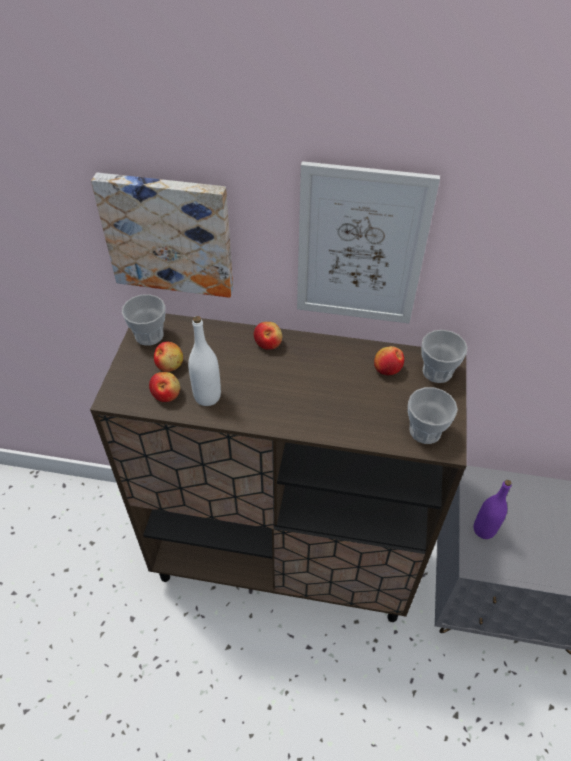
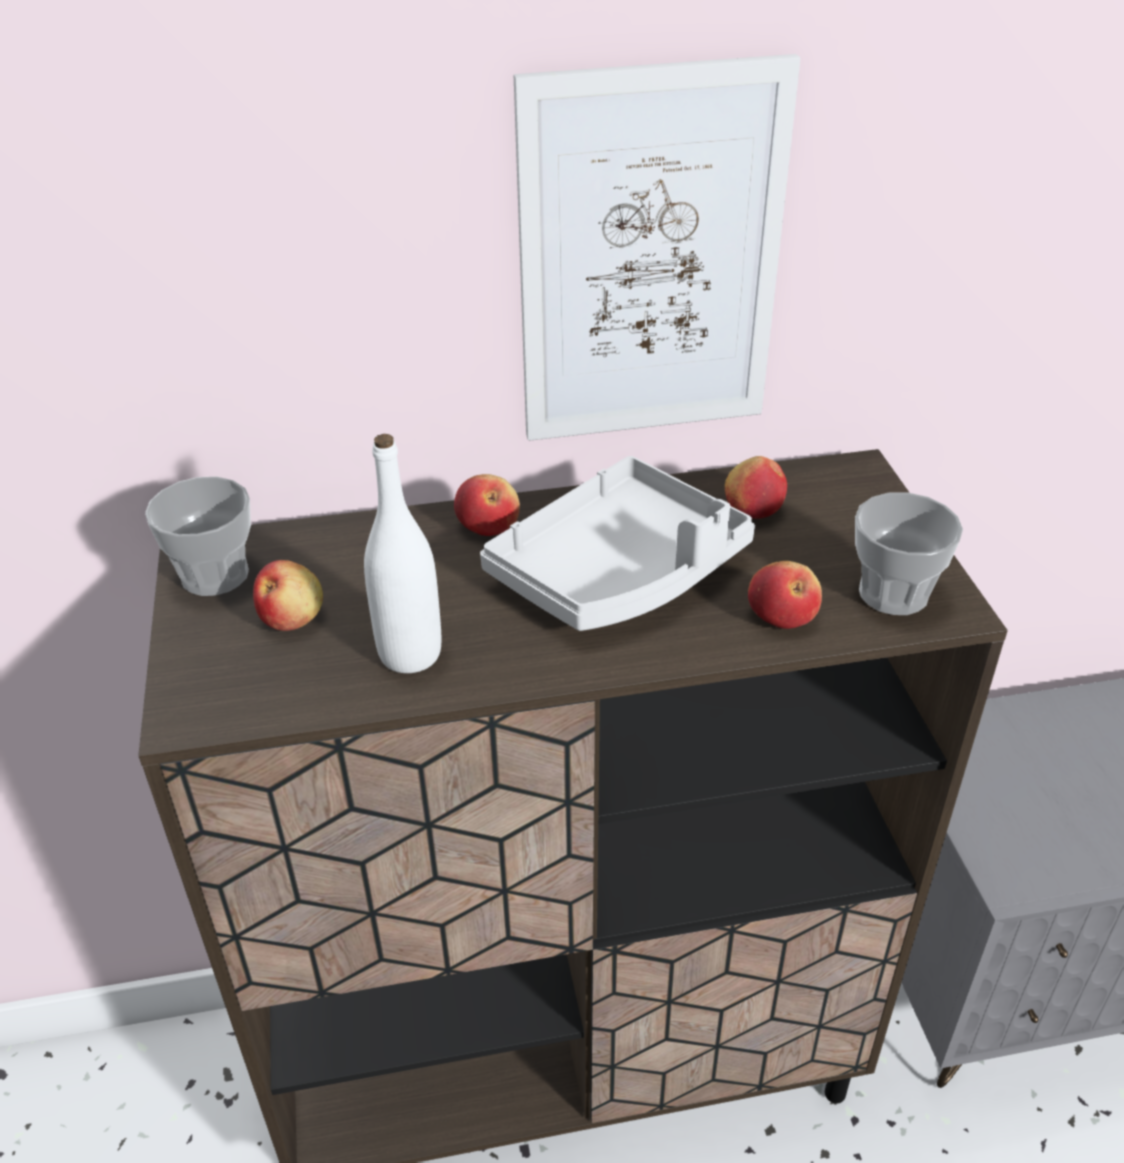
camera: 20 degrees left, 10 degrees down
(166, 394) = (312, 674): apple -> apple (782, 615)
(169, 233) = (223, 321): picture -> none
(311, 383) = (620, 572): none -> grey tray
(437, 372) = (848, 491): cup -> none
(484, 529) = (990, 816): purple bottle -> none

